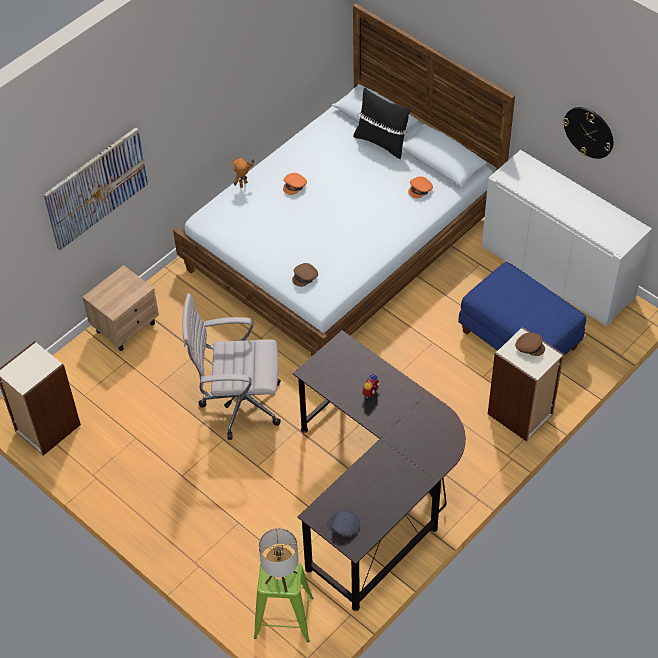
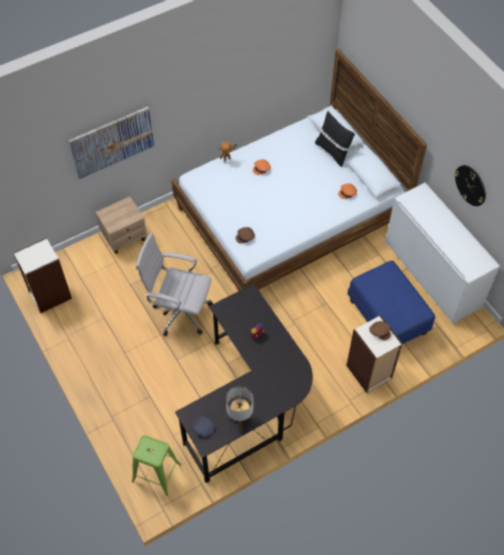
camera: 15 degrees right, 5 degrees up
(281, 578) = (151, 451): table lamp -> table lamp (240, 419)

